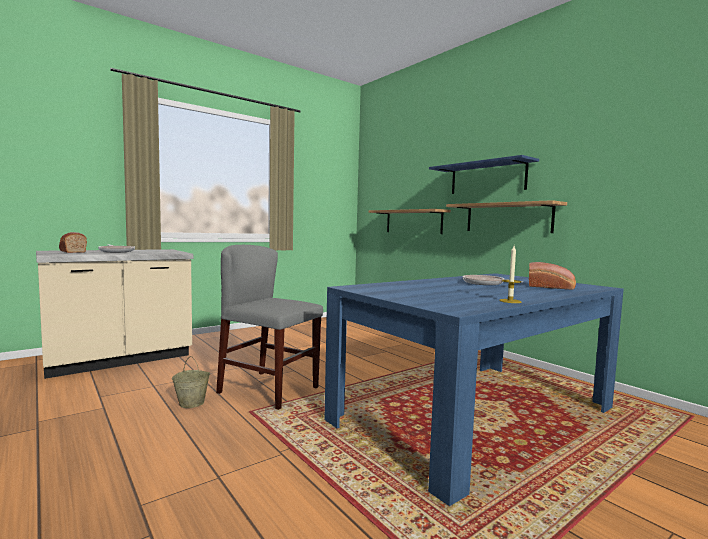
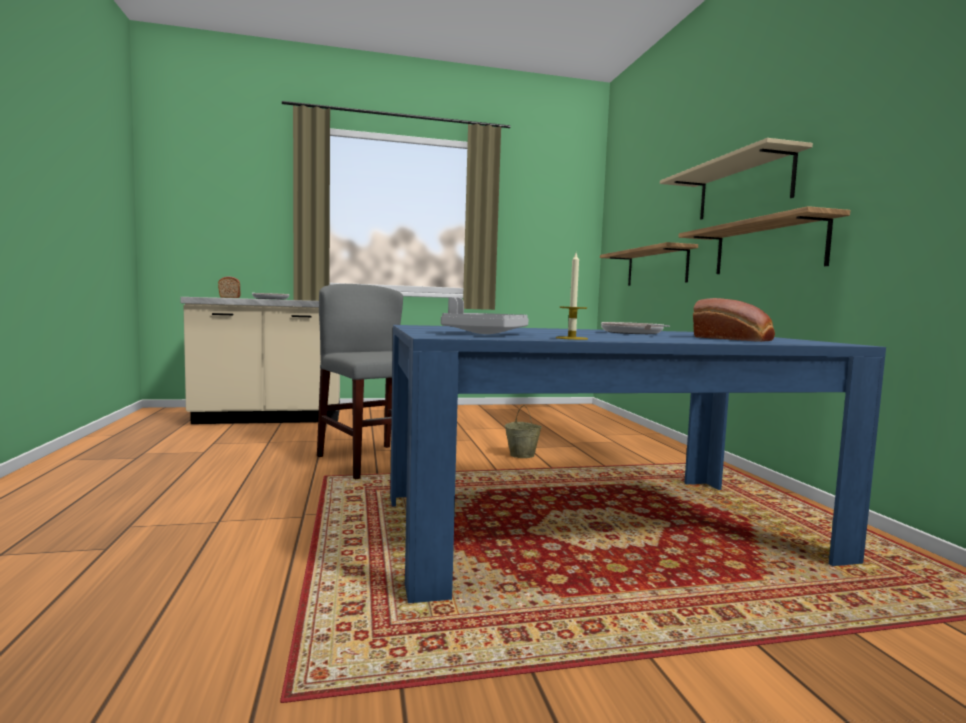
camera: 25 degrees right, 0 degrees up
(192, 403) = (282, 460): beige bucket -> beige bucket (522, 455)
(450, 300) = (485, 334): none -> grey tray
(487, 178) = (743, 188): blue shelf -> beige shelf

